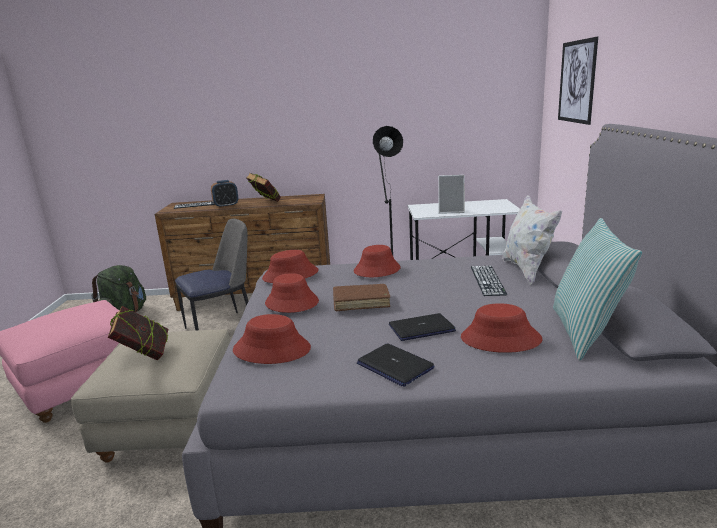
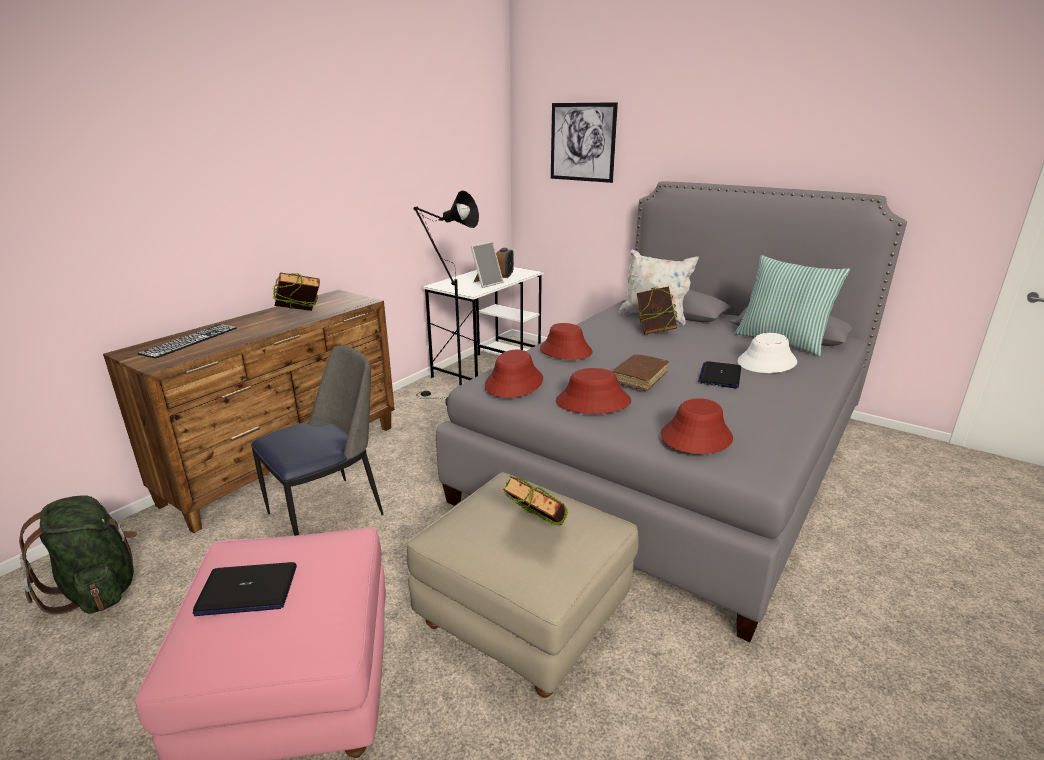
camera: 55 degrees left, 5 degrees up
(223, 328) = (329, 512): chair -> chair turned 45 degrees clockwise
(226, 206) = (247, 332): alarm clock -> alarm clock (504, 276)
(394, 366) = (778, 403): laptop -> laptop (247, 590)
(487, 280) = (654, 331): keyboard -> book
(500, 339) = (767, 362): red hat -> white hat

